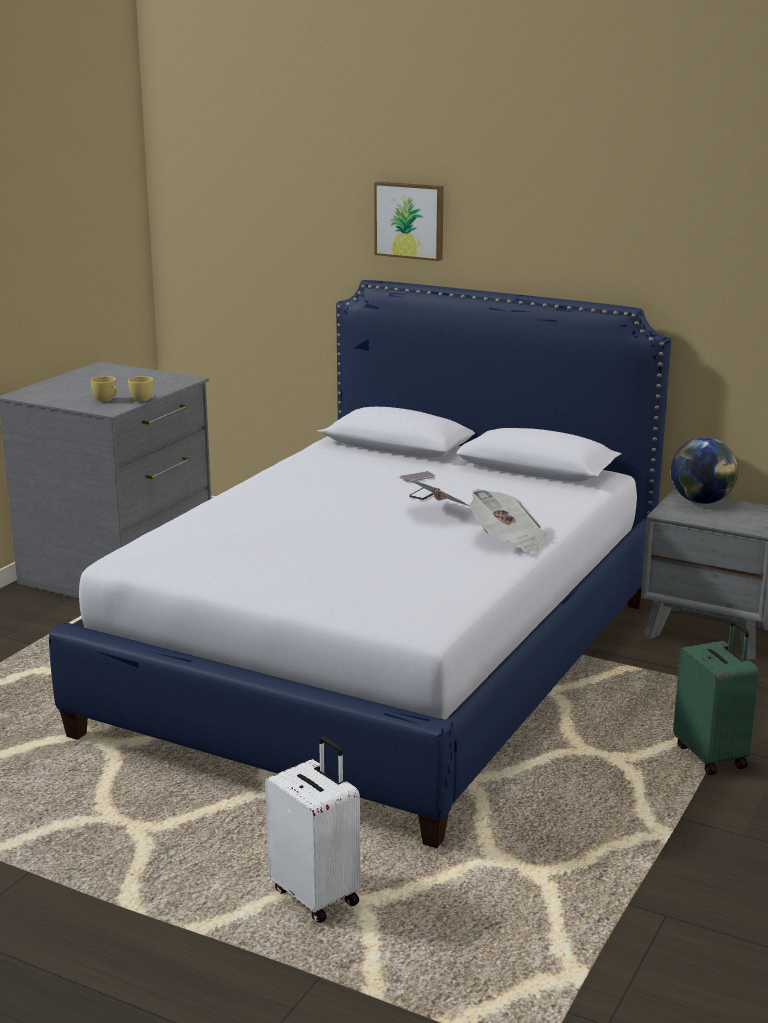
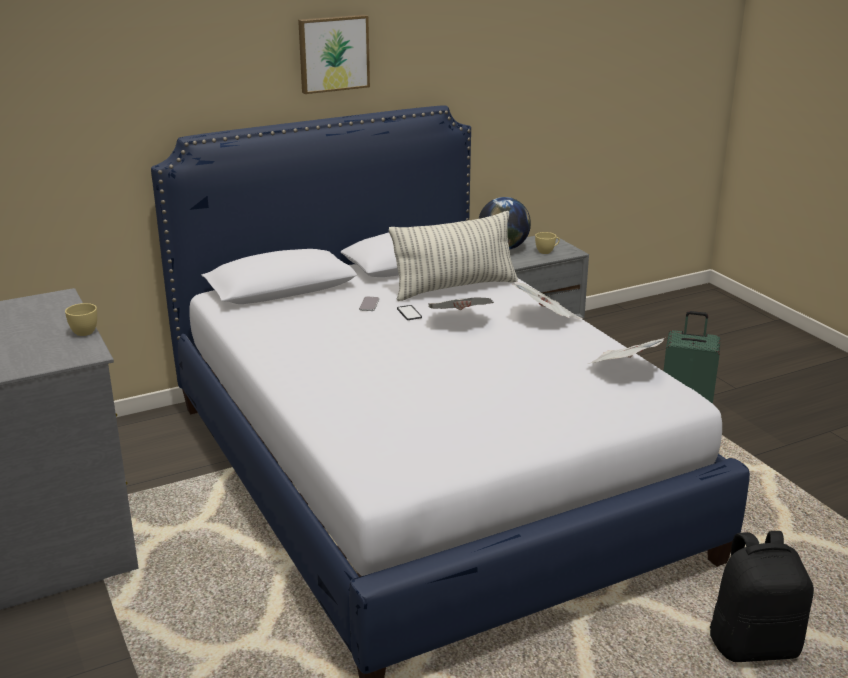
camera: 55 degrees left, 5 degrees up
(106, 400) = (51, 348): yellow cup -> yellow cup (547, 251)
(317, 895) = (754, 644): white suitcase -> black backpack
(410, 220) = (211, 66): picture -> picture (333, 53)
(448, 593) = (624, 369): none -> newspaper
(510, 494) = (454, 287): none -> pillow

